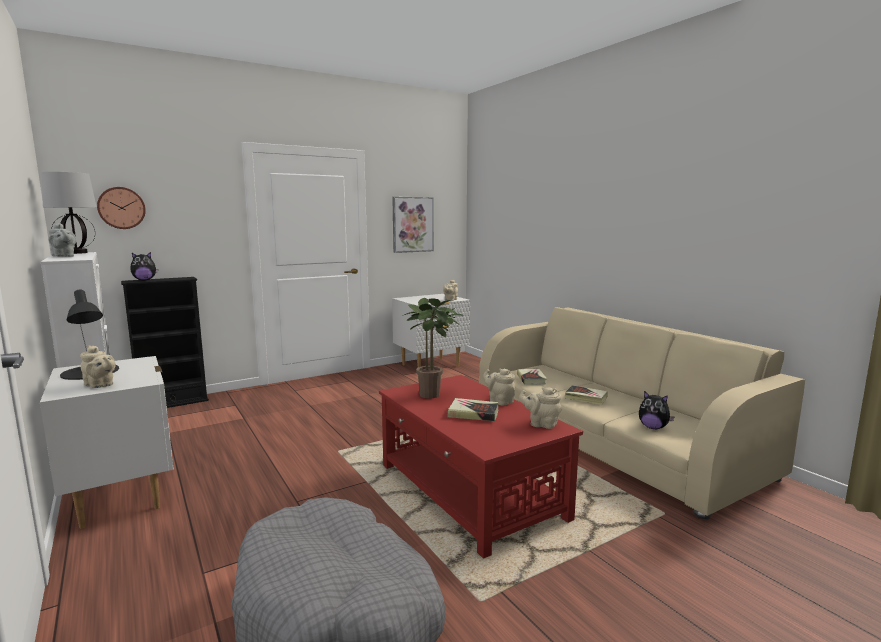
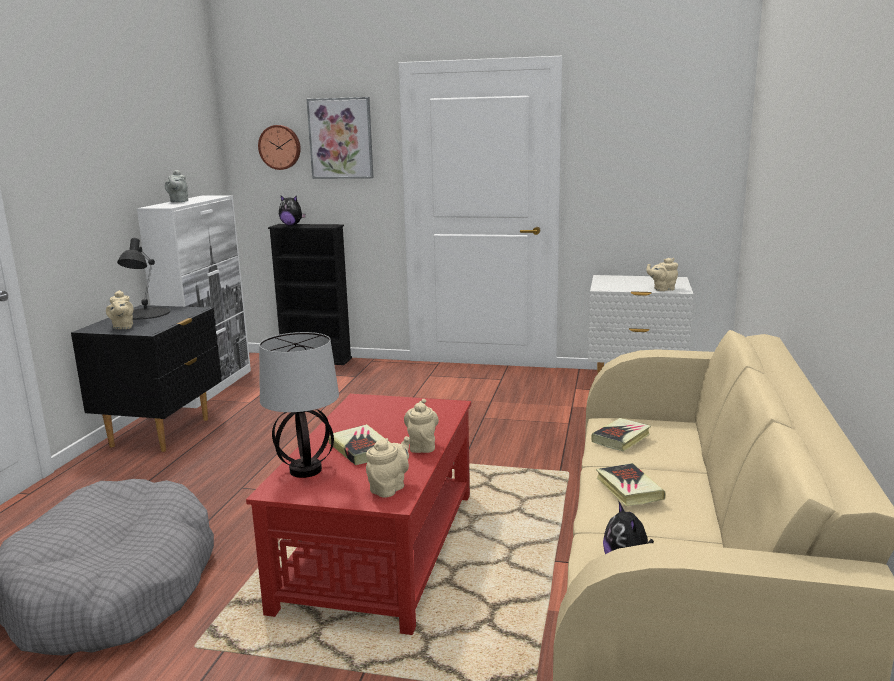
camera: 45 degrees right, 5 degrees up
(77, 253) = (212, 196): table lamp -> table lamp (306, 470)
(122, 496) = (162, 432): white nightstand -> black nightstand
(412, 224) = (638, 165): picture -> picture (341, 138)
(433, 395) = (380, 415): potted plant -> none
(541, 424) = (389, 488): beige teapot -> beige teapot turned 60 degrees clockwise

